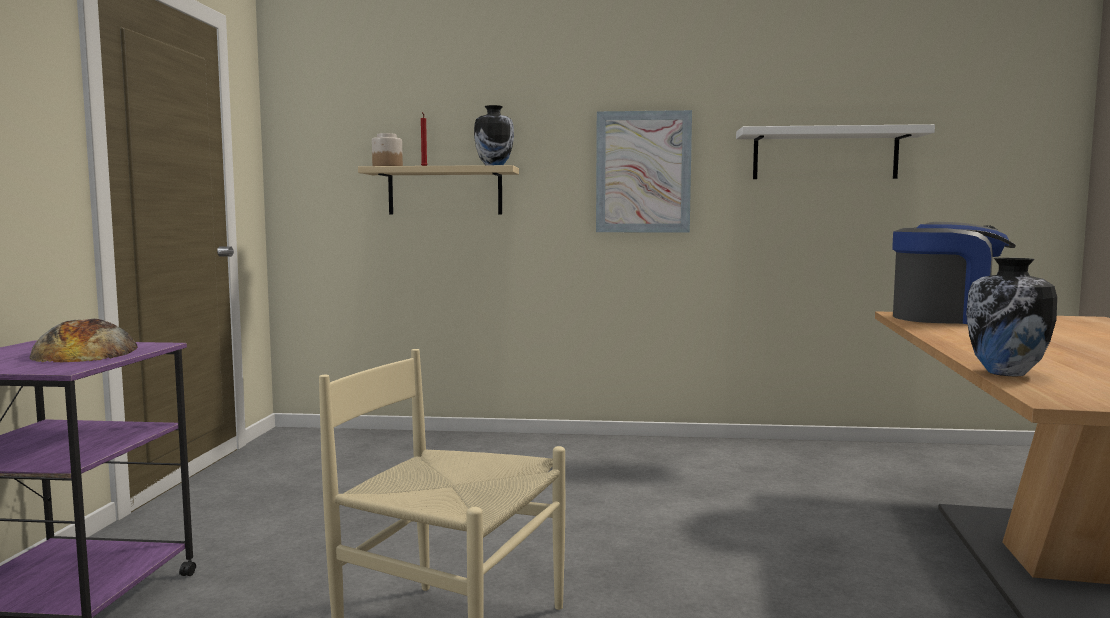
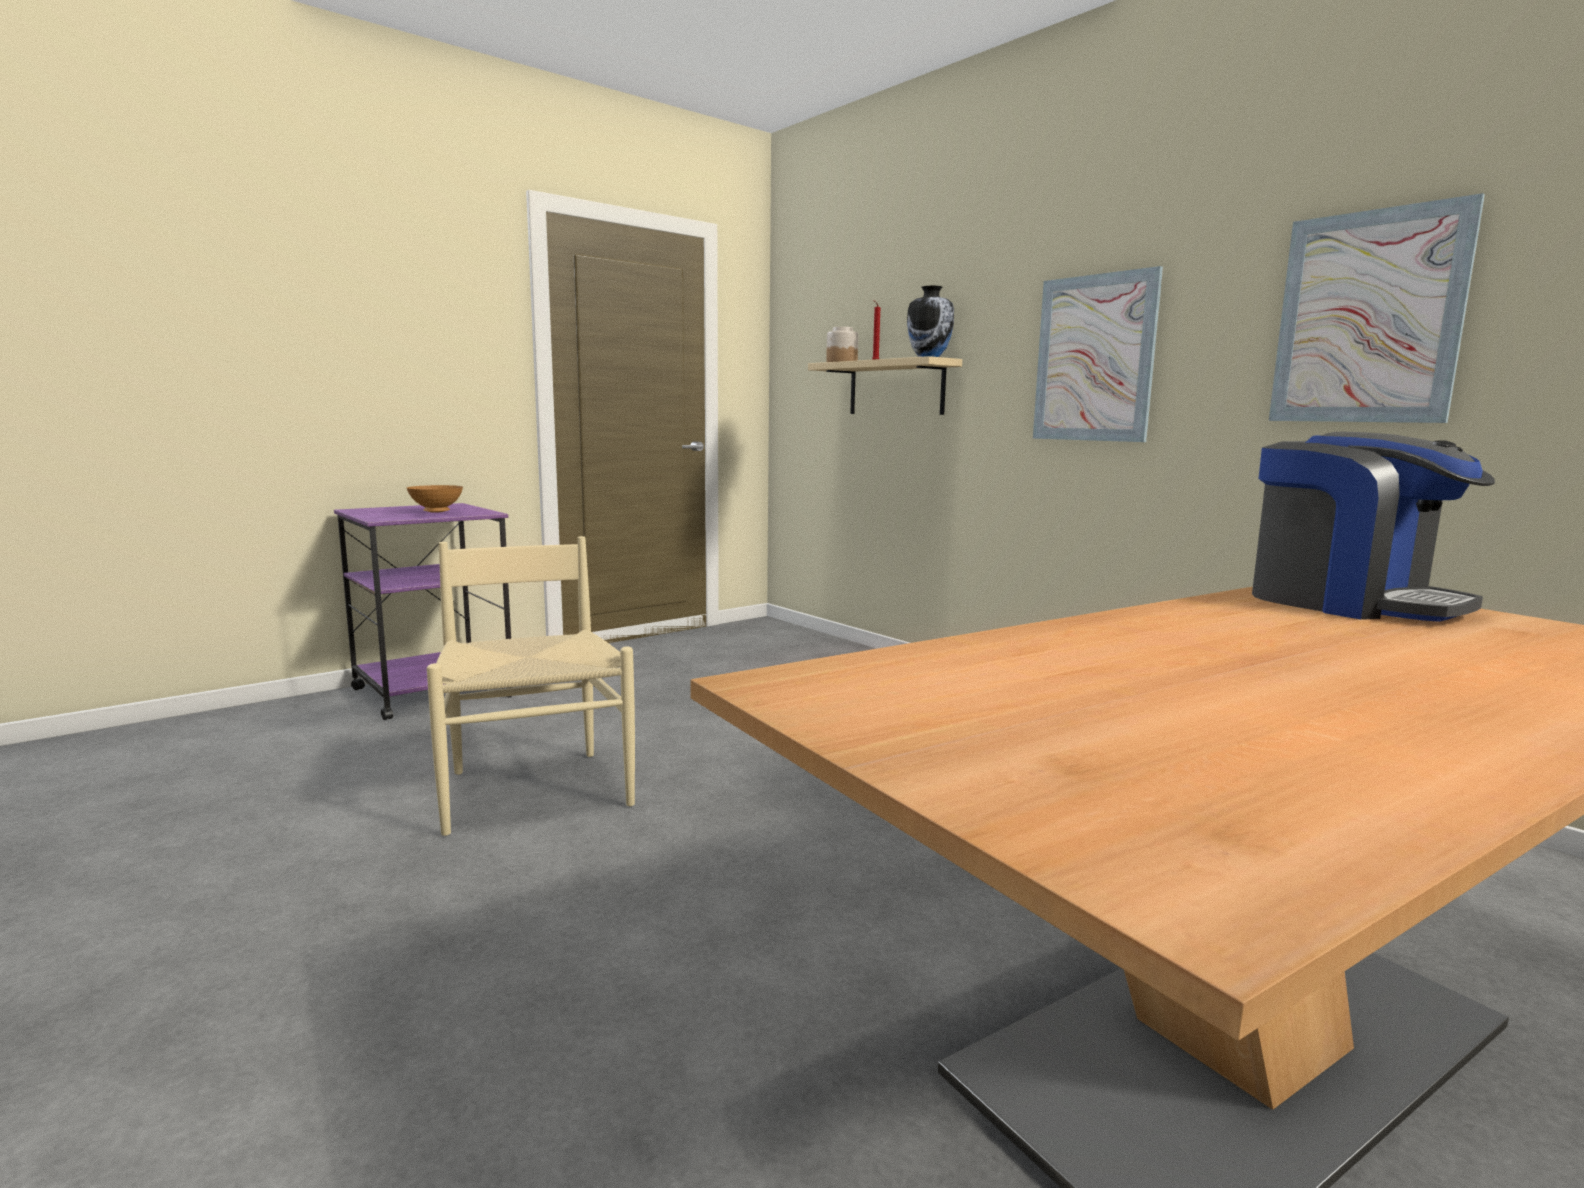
camera: 45 degrees right, 5 degrees up
(85, 352) = (437, 512): bread -> brown bowl
(825, 154) = (1368, 318): white shelf -> picture
(1006, 373) = (911, 655): vase -> none

